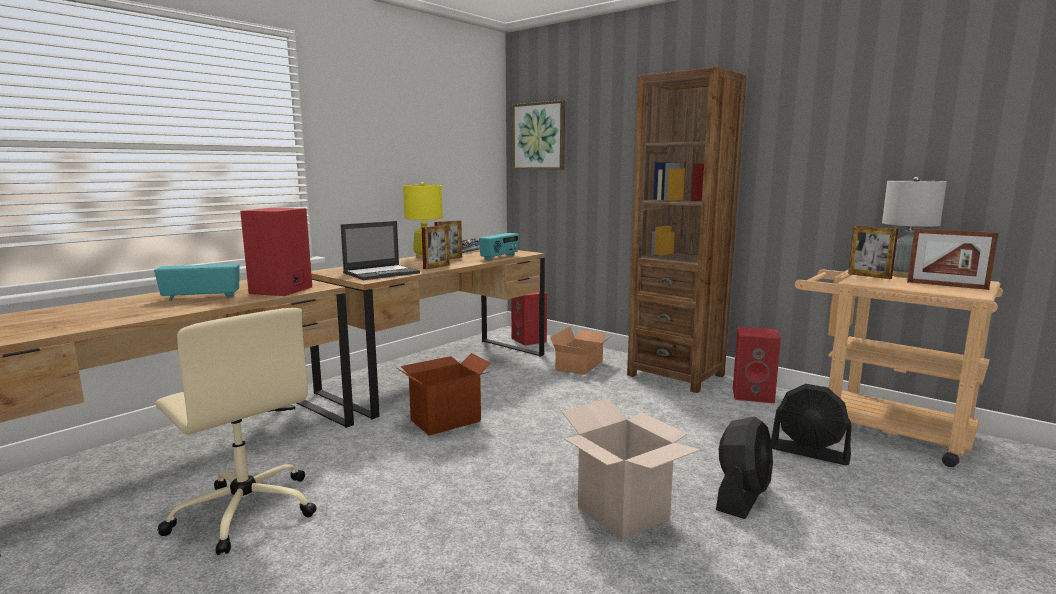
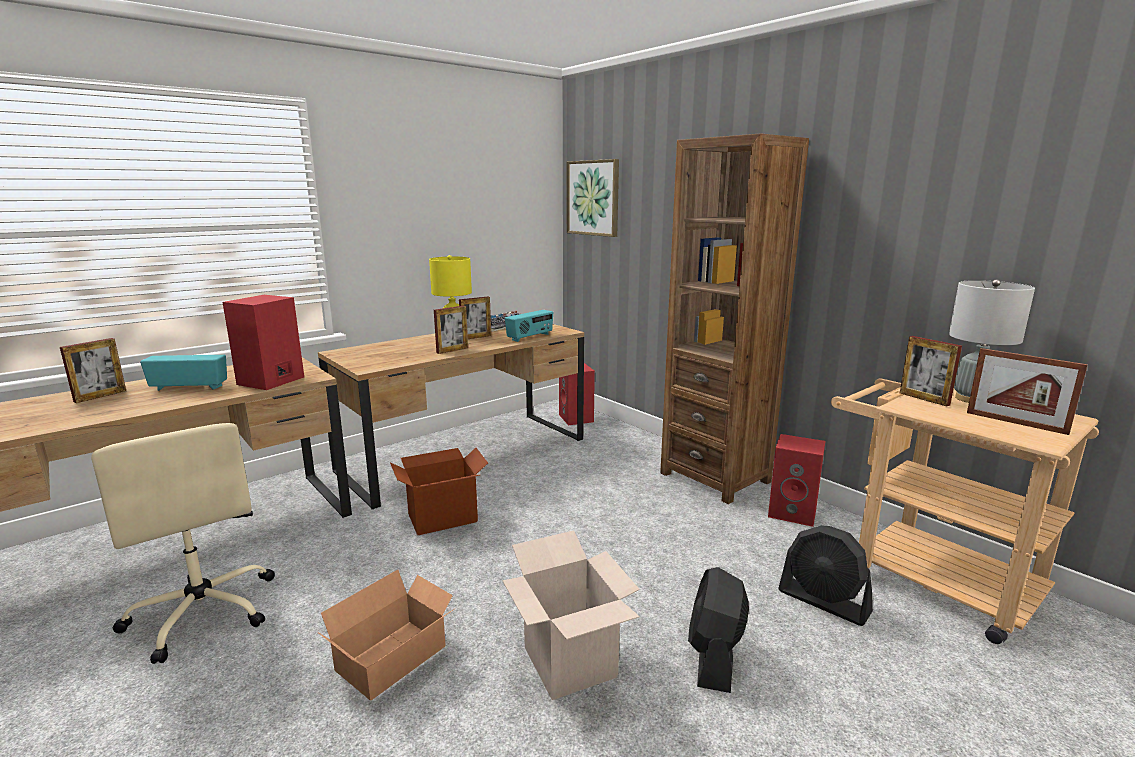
camera: 10 degrees right, 5 degrees up
(111, 306) = (100, 396): none -> picture frame
(382, 273) = (390, 358): laptop -> none
(581, 365) = (617, 456): cardboard box -> cardboard box (396, 658)
(742, 496) = (714, 656): black fan -> black fan turned 150 degrees clockwise

